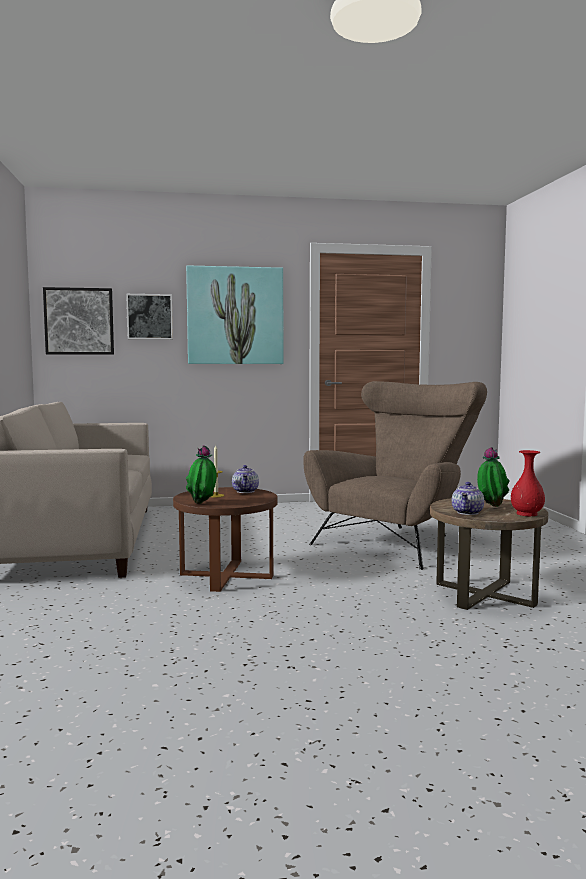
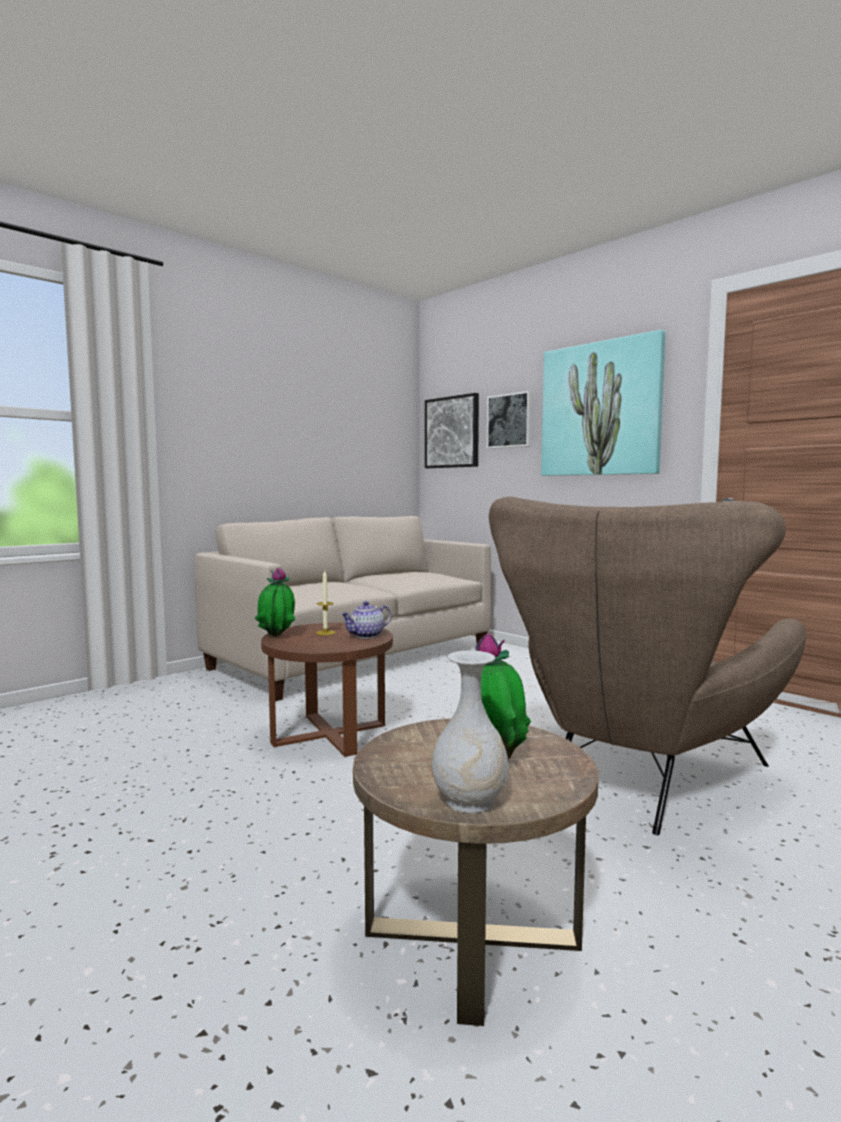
camera: 55 degrees right, 0 degrees up
(397, 541) = (633, 781): brown armchair -> brown armchair turned 120 degrees clockwise
(468, 512) = (406, 752): teapot -> none
(527, 514) = (470, 801): red vase -> white vase

